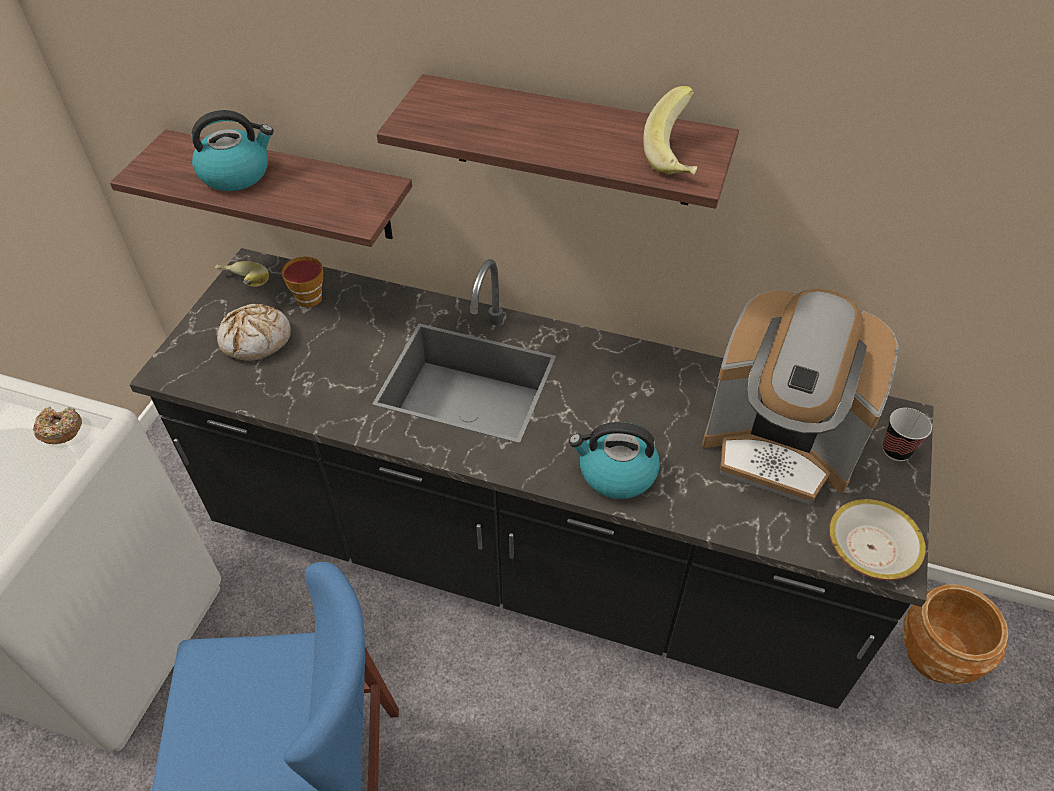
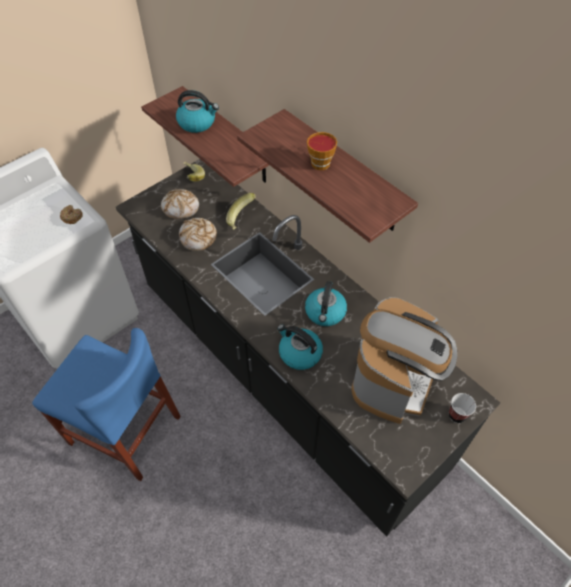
camera: 30 degrees right, 5 degrees up
(308, 296) = (217, 195): cup -> cup (320, 162)
(321, 373) = (198, 238): none -> bread
(609, 396) = (325, 313): none -> kettle
(677, 156) = (370, 206): banana -> banana (242, 219)
(779, 446) = (393, 381): coffee machine -> coffee machine turned 120 degrees counterclockwise
(870, 548) = (399, 456): bowl -> none
(937, 655) = (471, 544): brown planter -> none

